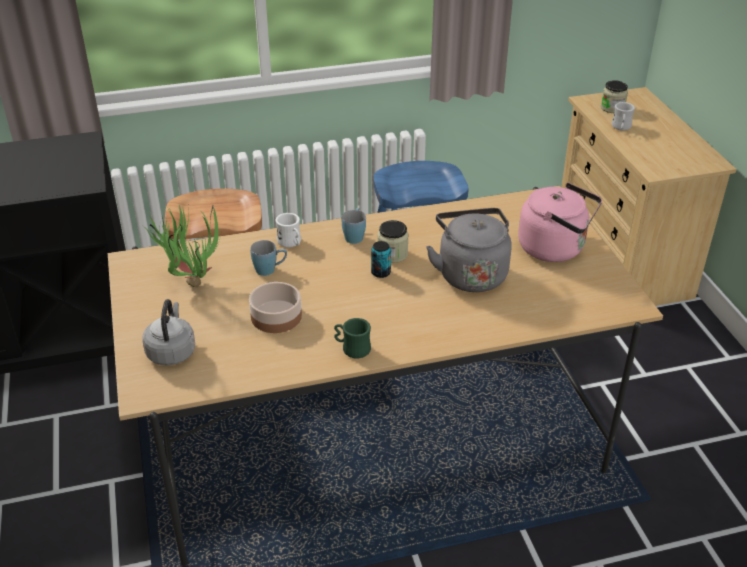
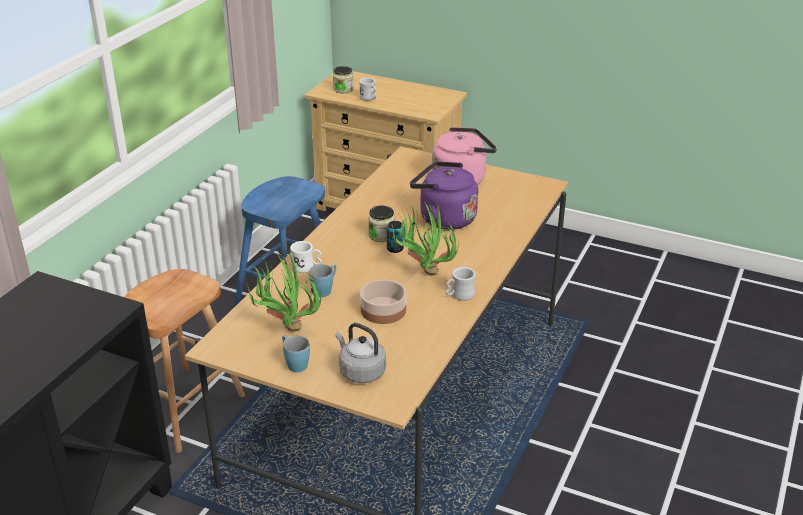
camera: 50 degrees left, 5 degrees down
(352, 348) = (459, 295): green mug -> white mug
(354, 235) = (338, 239): blue mug -> blue mug (294, 363)
(364, 308) = (423, 272): none -> potted plant
(470, 273) = (444, 218): grey kettle -> purple kettle

